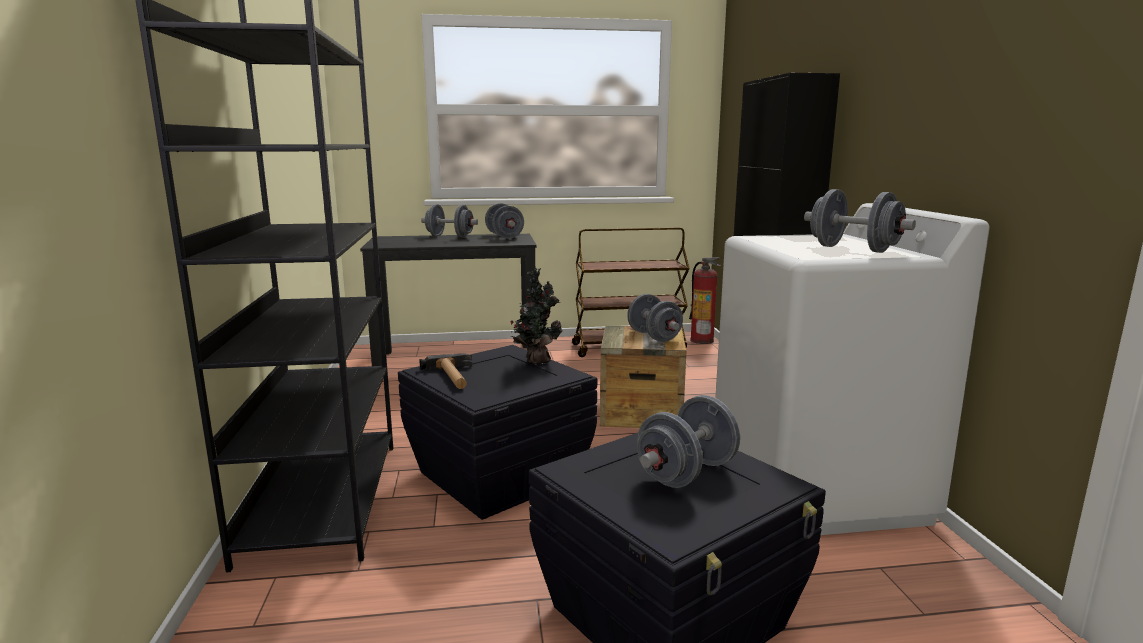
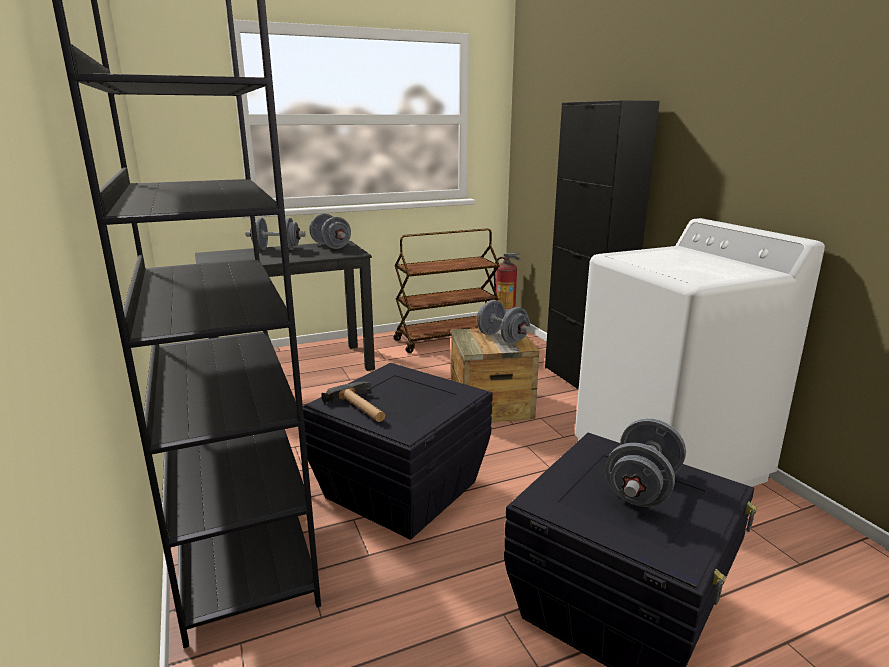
camera: 15 degrees left, 5 degrees up
(536, 361) = (427, 380): potted plant -> none
(853, 249) = (714, 267): grey dumbbell -> none

